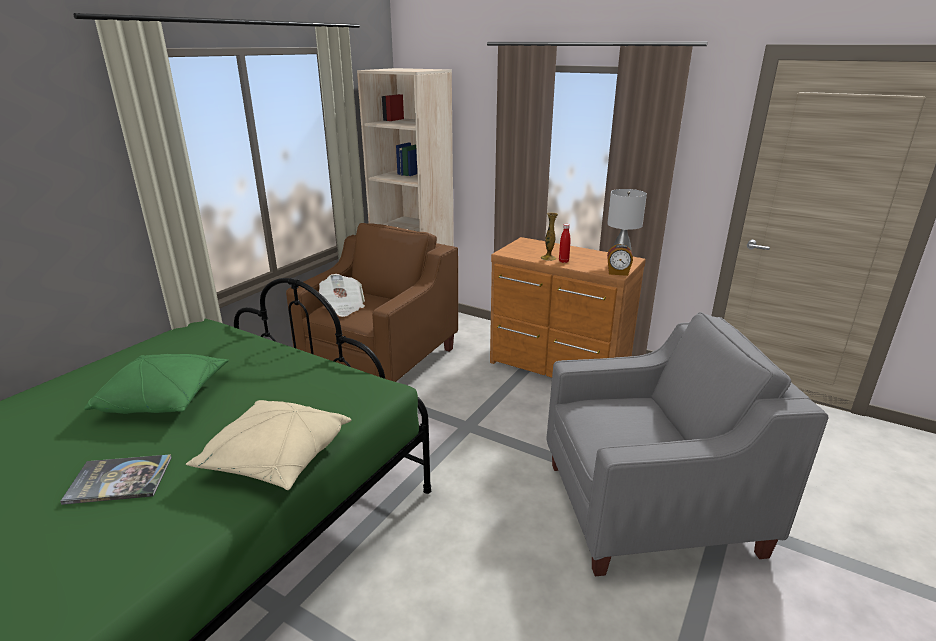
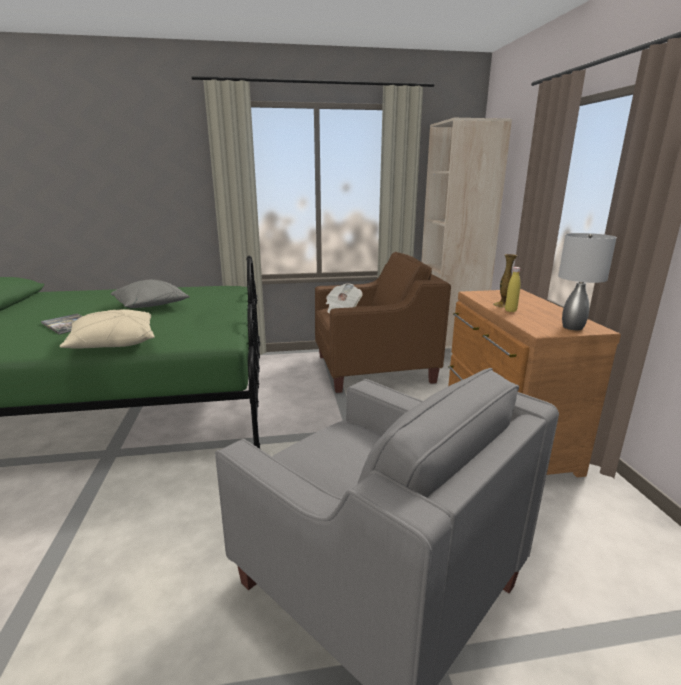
camera: 50 degrees right, 5 degrees down
(165, 398) = (152, 306): green pillow -> grey pillow
(563, 261) = (510, 310): red bottle -> yellow bottle
(618, 273) = (544, 332): alarm clock -> none

